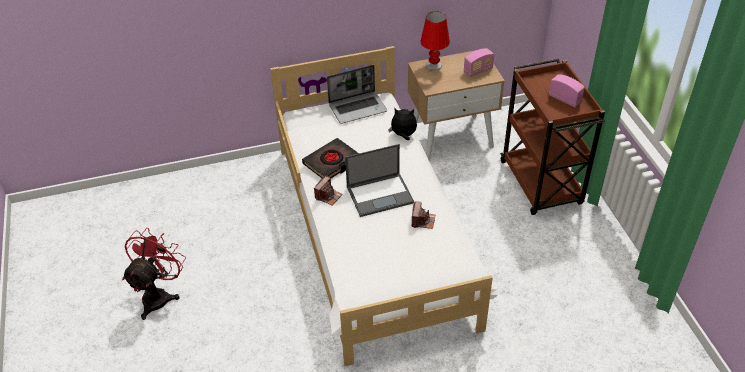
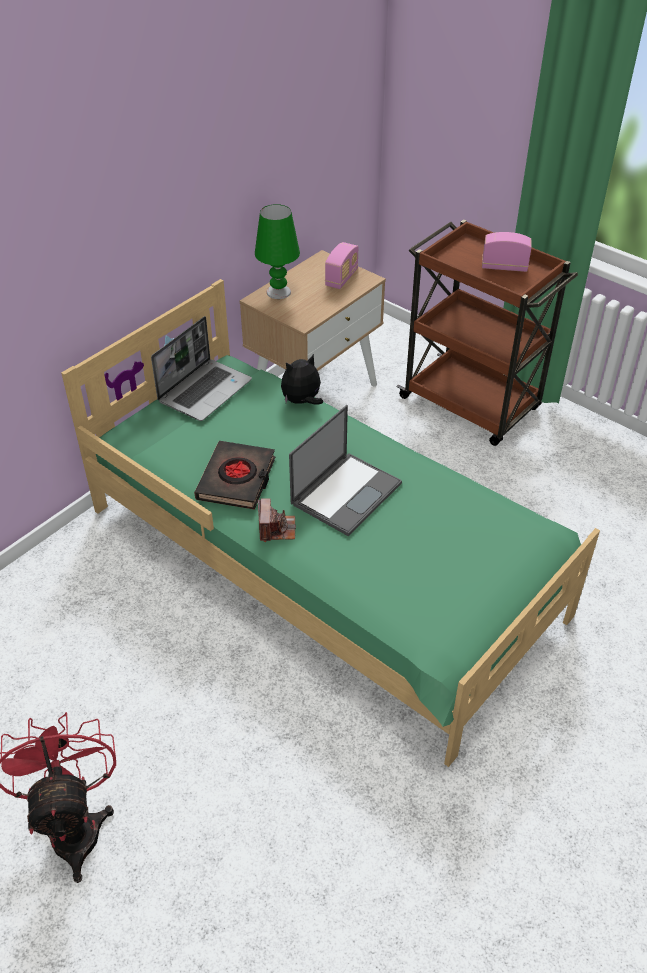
camera: 35 degrees left, 0 degrees up
(374, 233) = (325, 561): white bed -> green bed
(422, 221) = (435, 501): camera -> none
(434, 65) = (279, 292): red table lamp -> green table lamp

